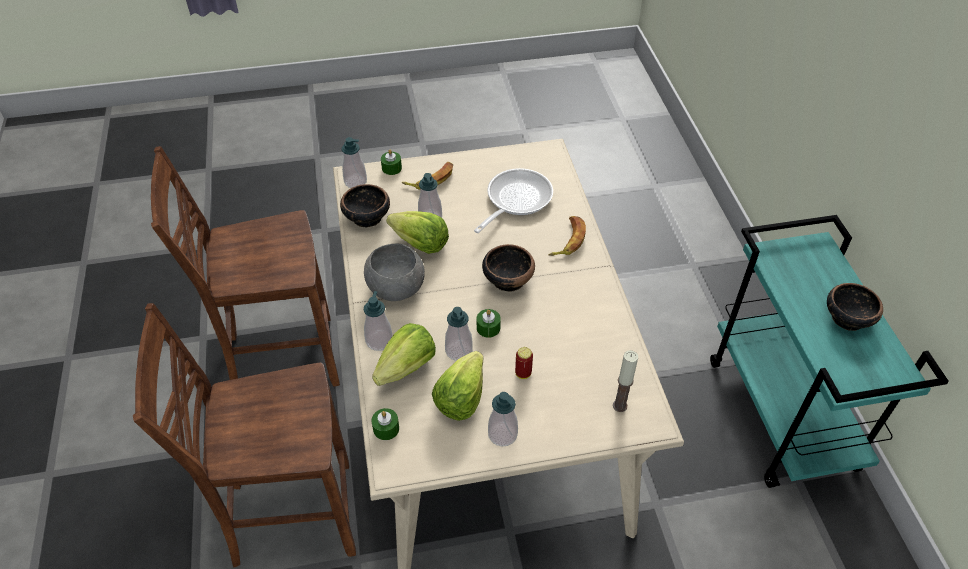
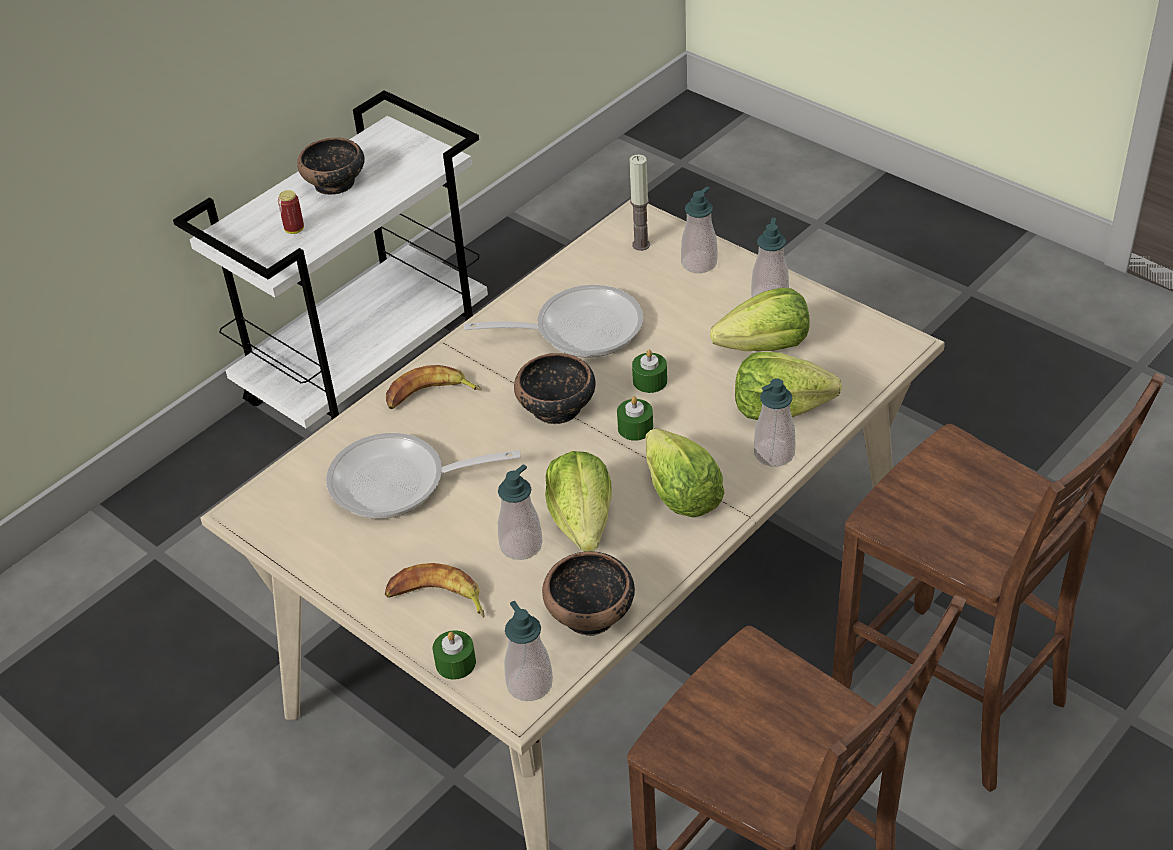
camera: 125 degrees left, 5 degrees down
(386, 428) = (868, 374): green candle -> green candle (635, 428)
(396, 287) = (680, 494): grey bowl -> lettuce
(458, 351) = (709, 384): soap dispenser -> soap dispenser (699, 263)
(523, 373) = (680, 323): can -> can (294, 230)
(563, 325) = (578, 329): none -> frying pan
(782, 415) = (369, 374): turquoise cart -> white cart

